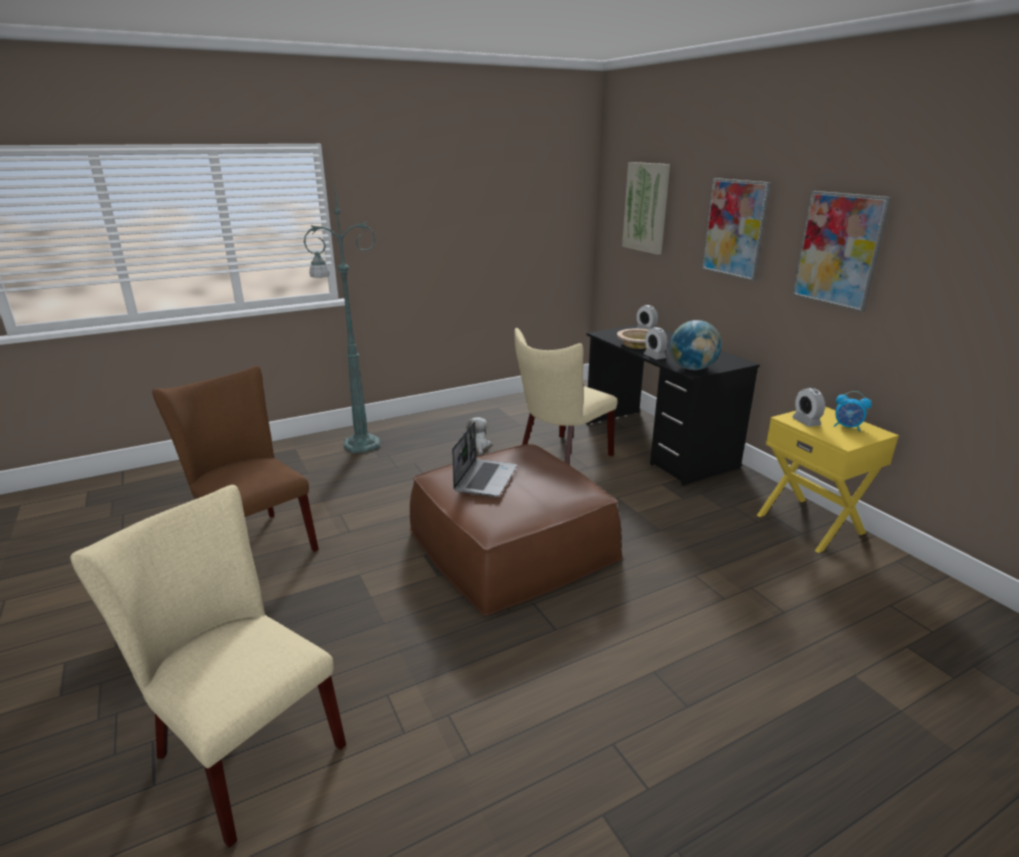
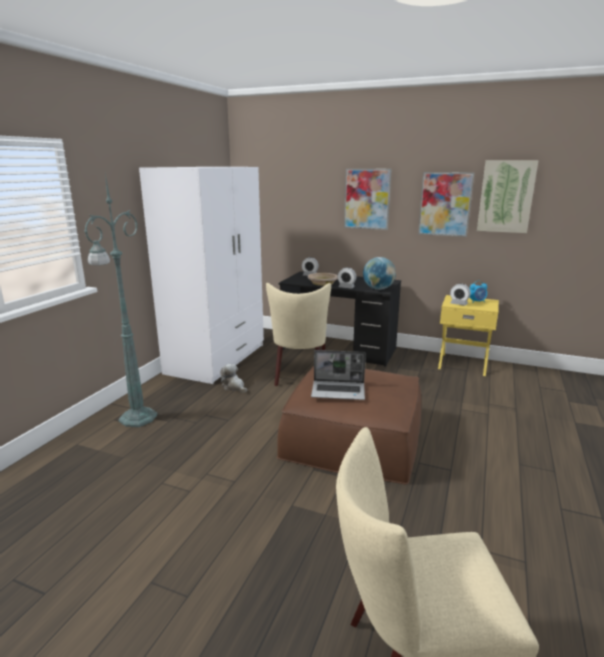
camera: 40 degrees left, 5 degrees down
(253, 543) = (165, 531): brown chair -> none
(485, 478) = (339, 391): laptop -> laptop turned 120 degrees clockwise
(506, 411) = (217, 359): none -> white wardrobe
(646, 207) = (285, 192): picture -> picture (506, 196)

